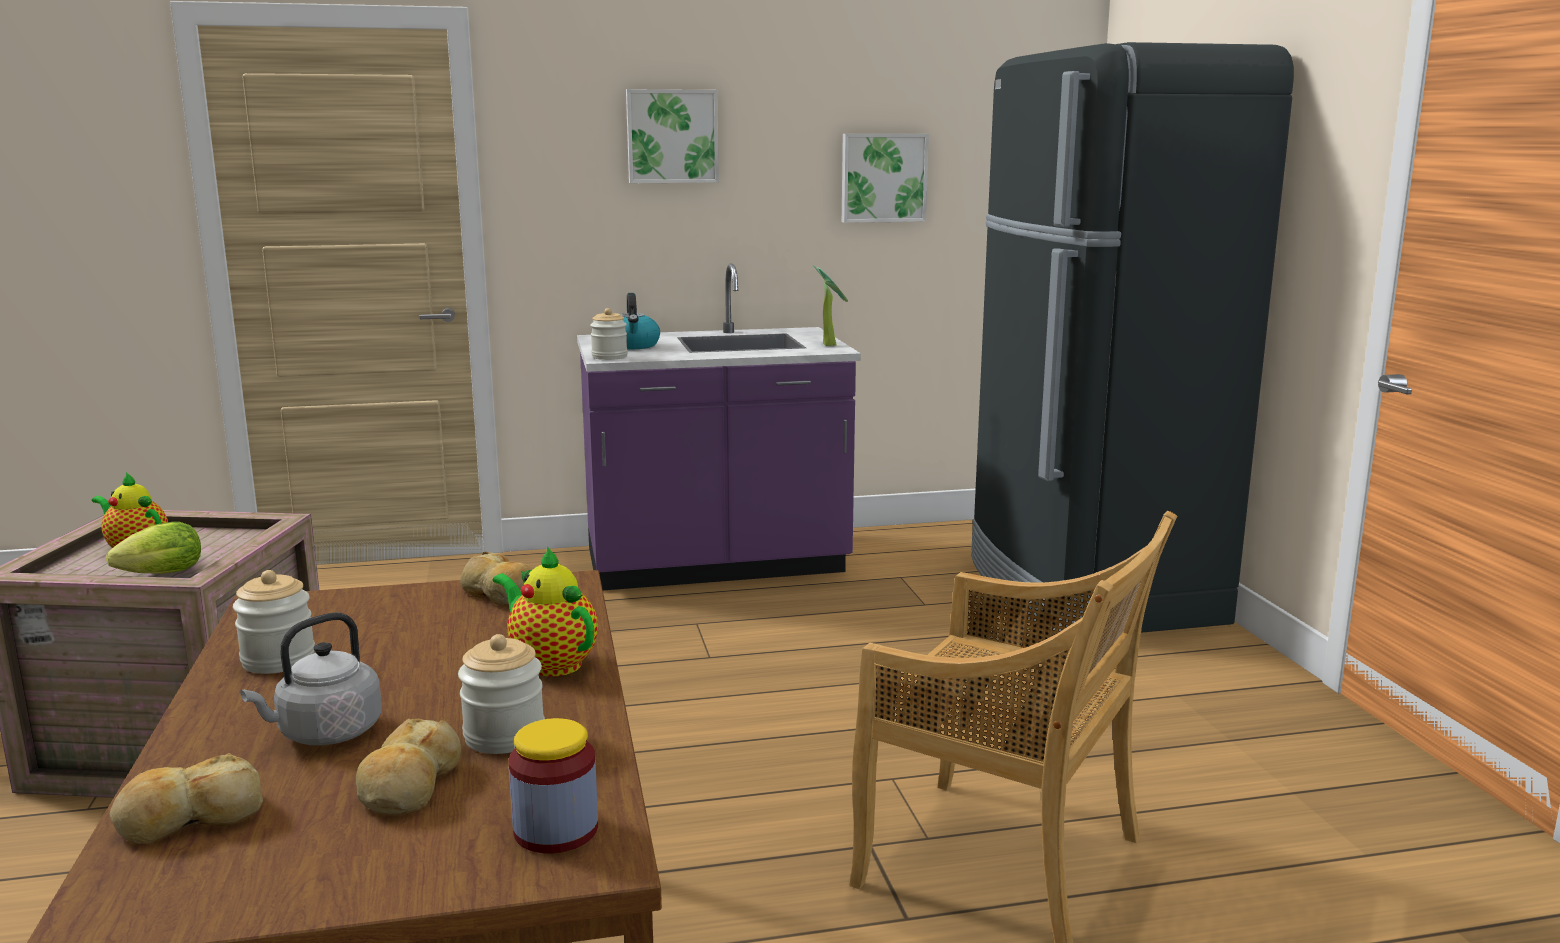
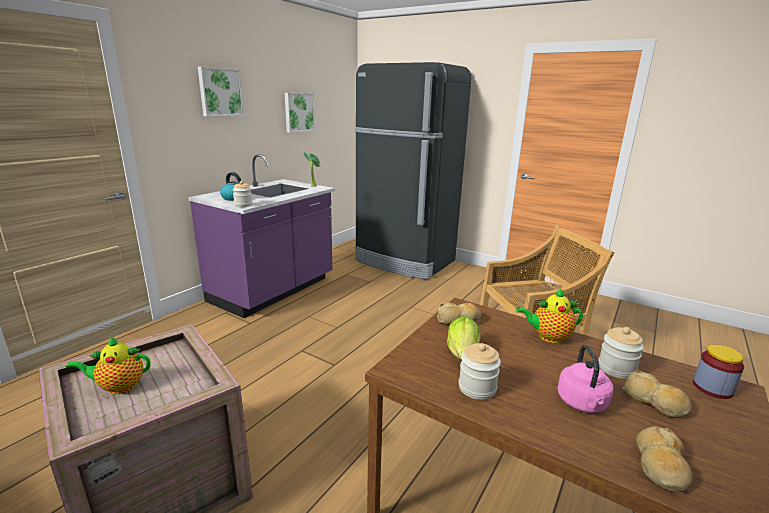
camera: 45 degrees left, 5 degrees up
(157, 575) = (176, 393): lettuce -> lettuce (461, 355)
(325, 734) = (582, 404): grey kettle -> pink kettle

